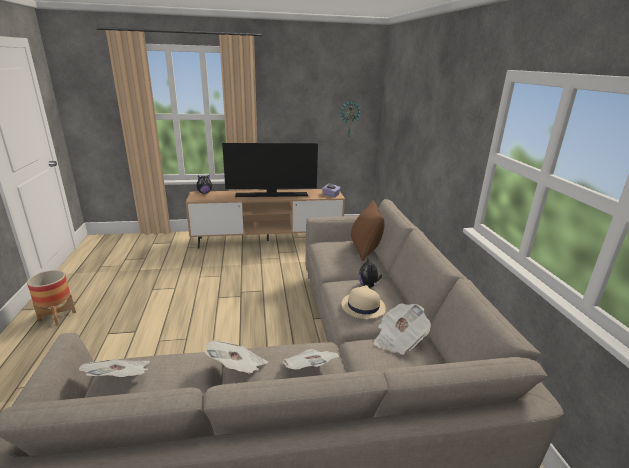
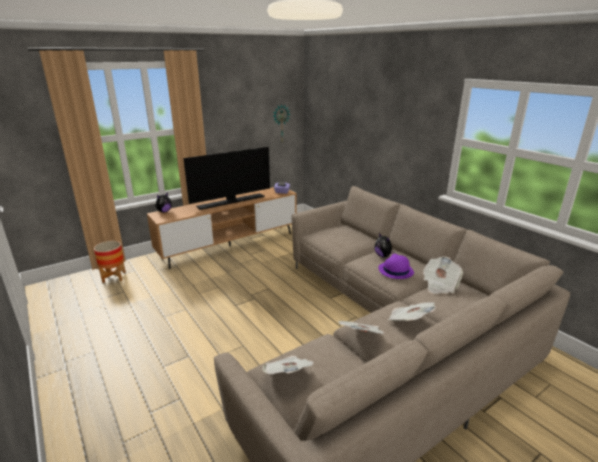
camera: 25 degrees left, 0 degrees up
(57, 316) = (89, 370): planter -> planter (114, 277)
(362, 306) = (395, 271): beige hat -> purple hat
(365, 250) = (351, 231): brown pillow -> none

